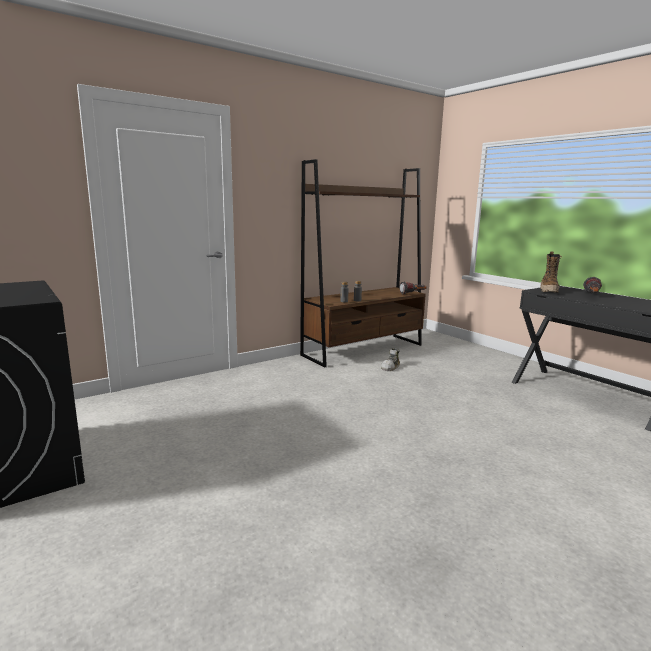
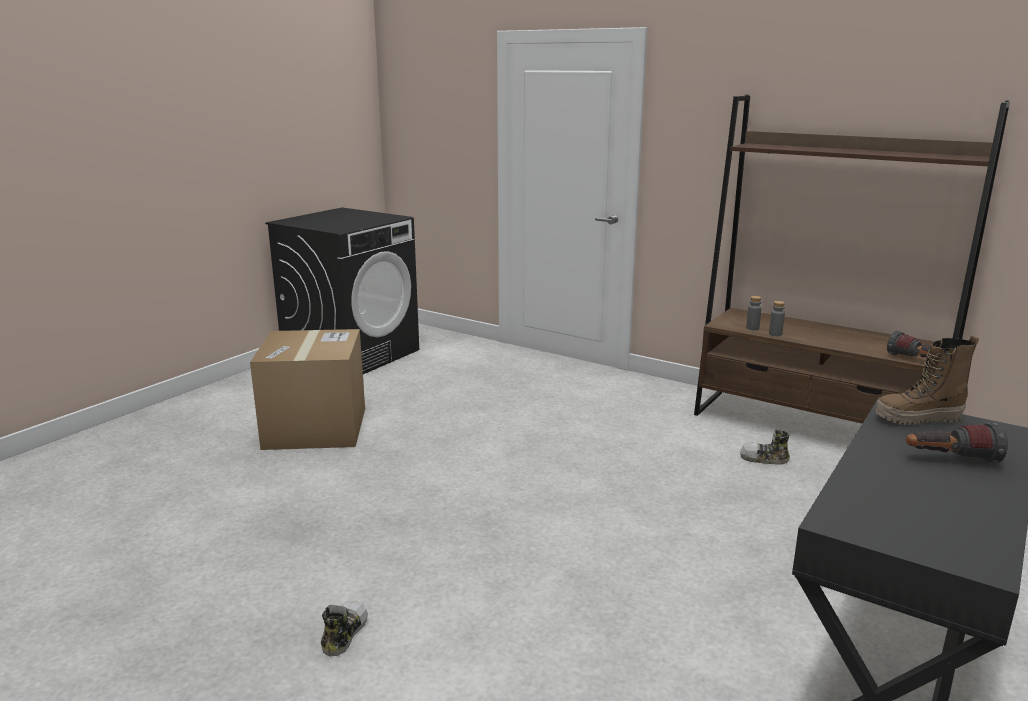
camera: 70 degrees right, 5 degrees up
(195, 524) = (315, 428): none -> cardboard box
(603, 551) = (343, 634): none -> shoe

